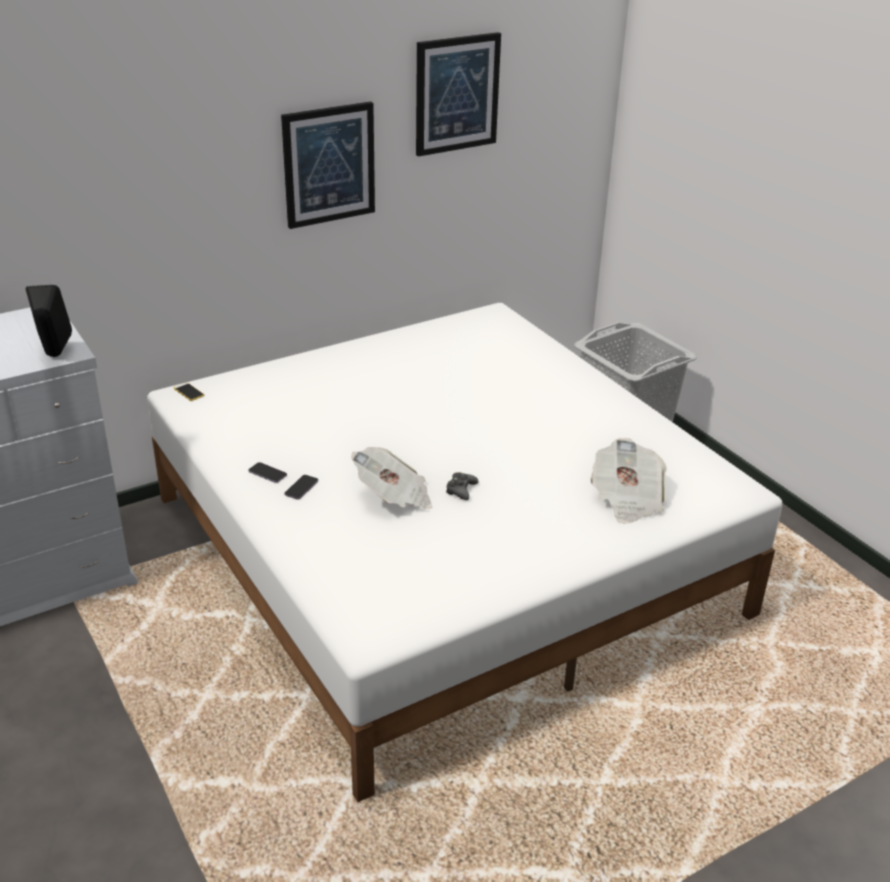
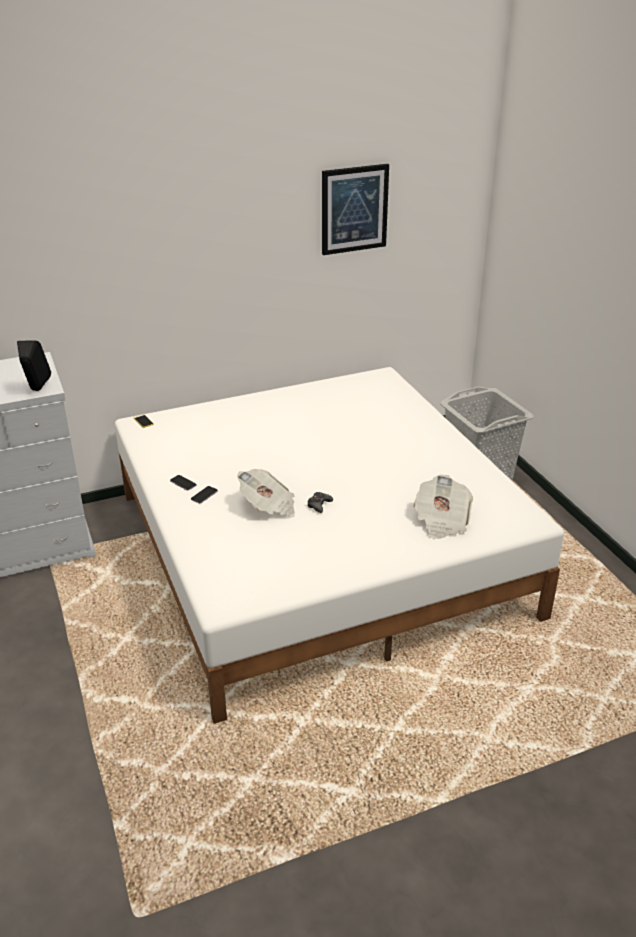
camera: 10 degrees right, 0 degrees up
(329, 164) = (253, 259): picture -> none

